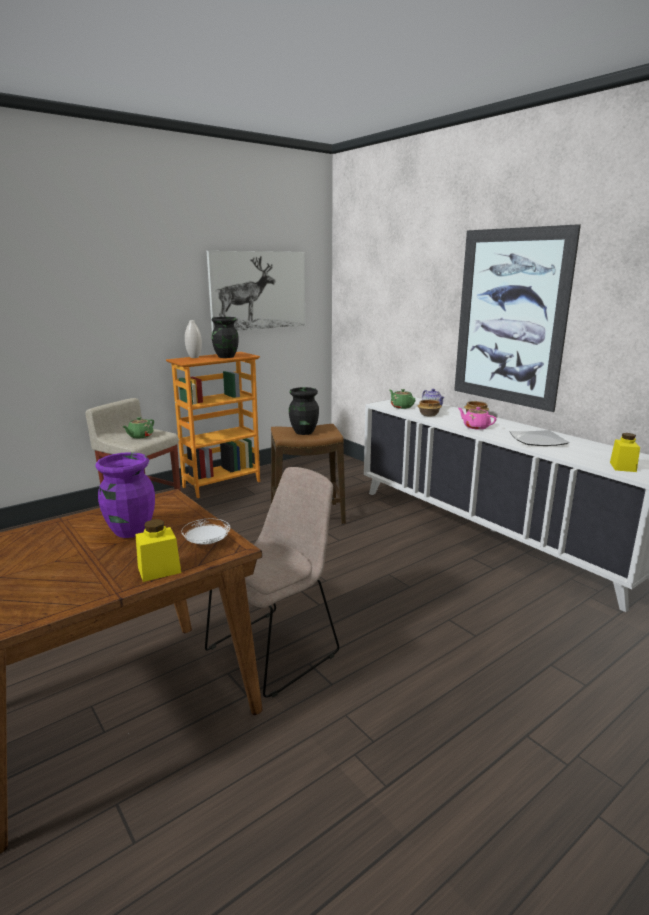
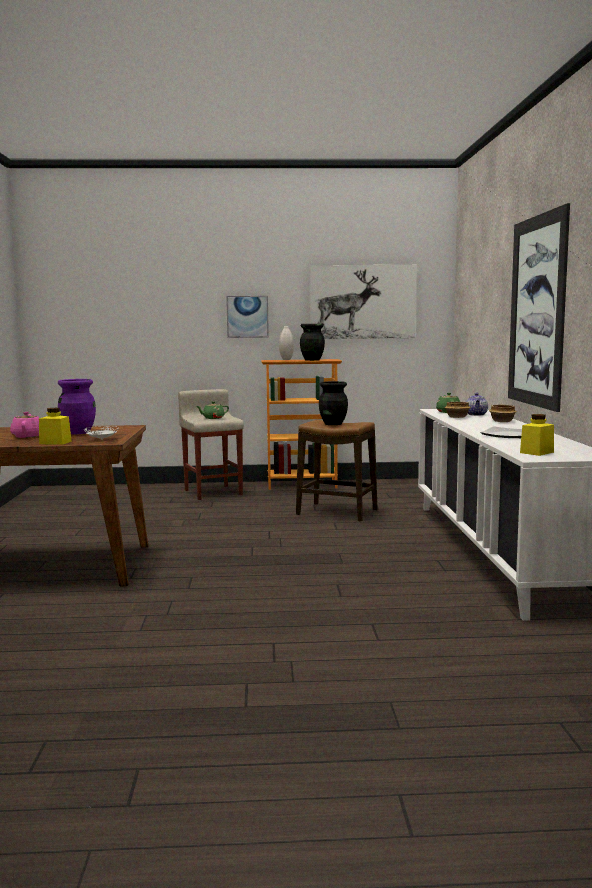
camera: 35 degrees right, 10 degrees down
(144, 310) = (247, 316): none -> picture
(276, 649) = (182, 566): beige chair -> none
(475, 427) = (477, 425): pink teapot -> pink teapot (27, 436)

